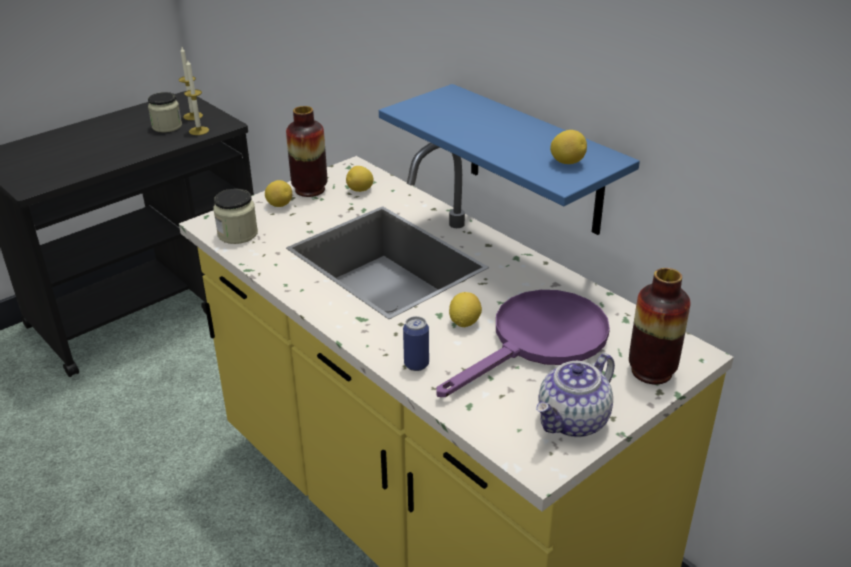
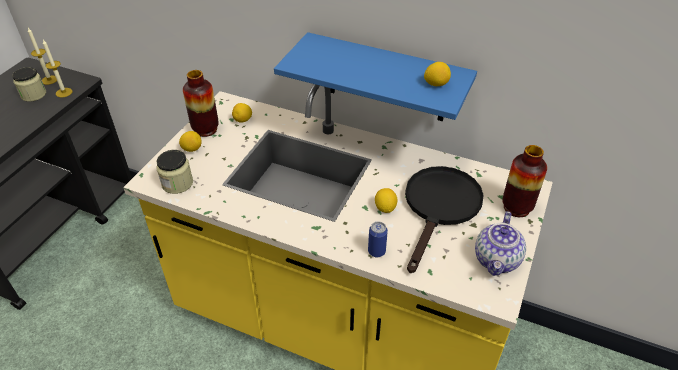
camera: 25 degrees left, 10 degrees up
(539, 342) = (440, 208): purple frying pan -> black frying pan

